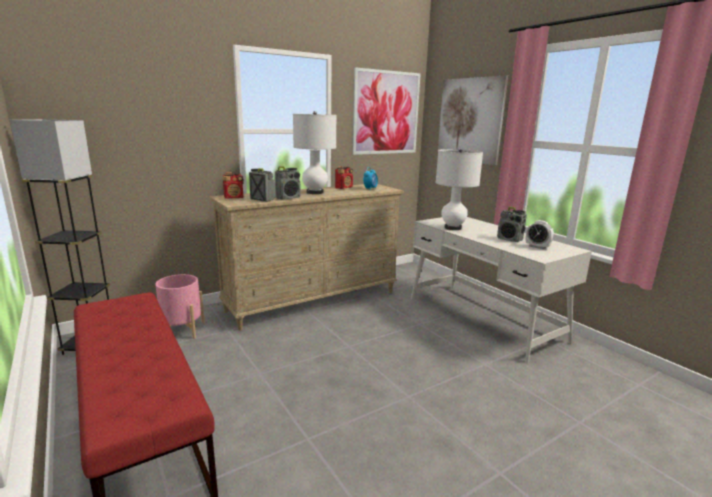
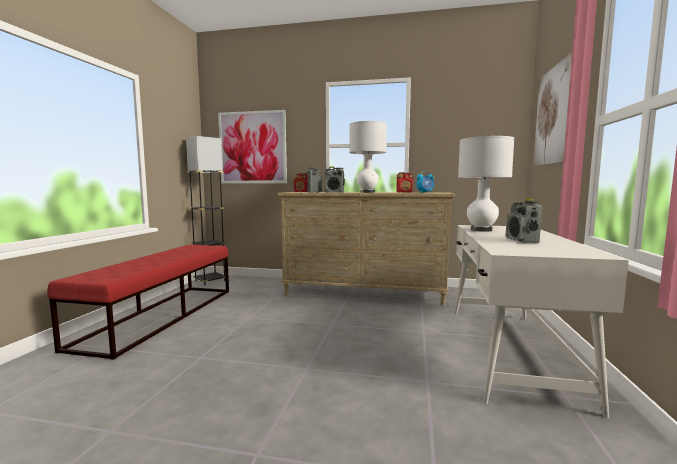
camera: 45 degrees right, 10 degrees down
(182, 330) = (258, 286): pink planter -> none
(386, 113) = (475, 124): picture -> picture (252, 147)
(537, 247) = (539, 247): alarm clock -> none

